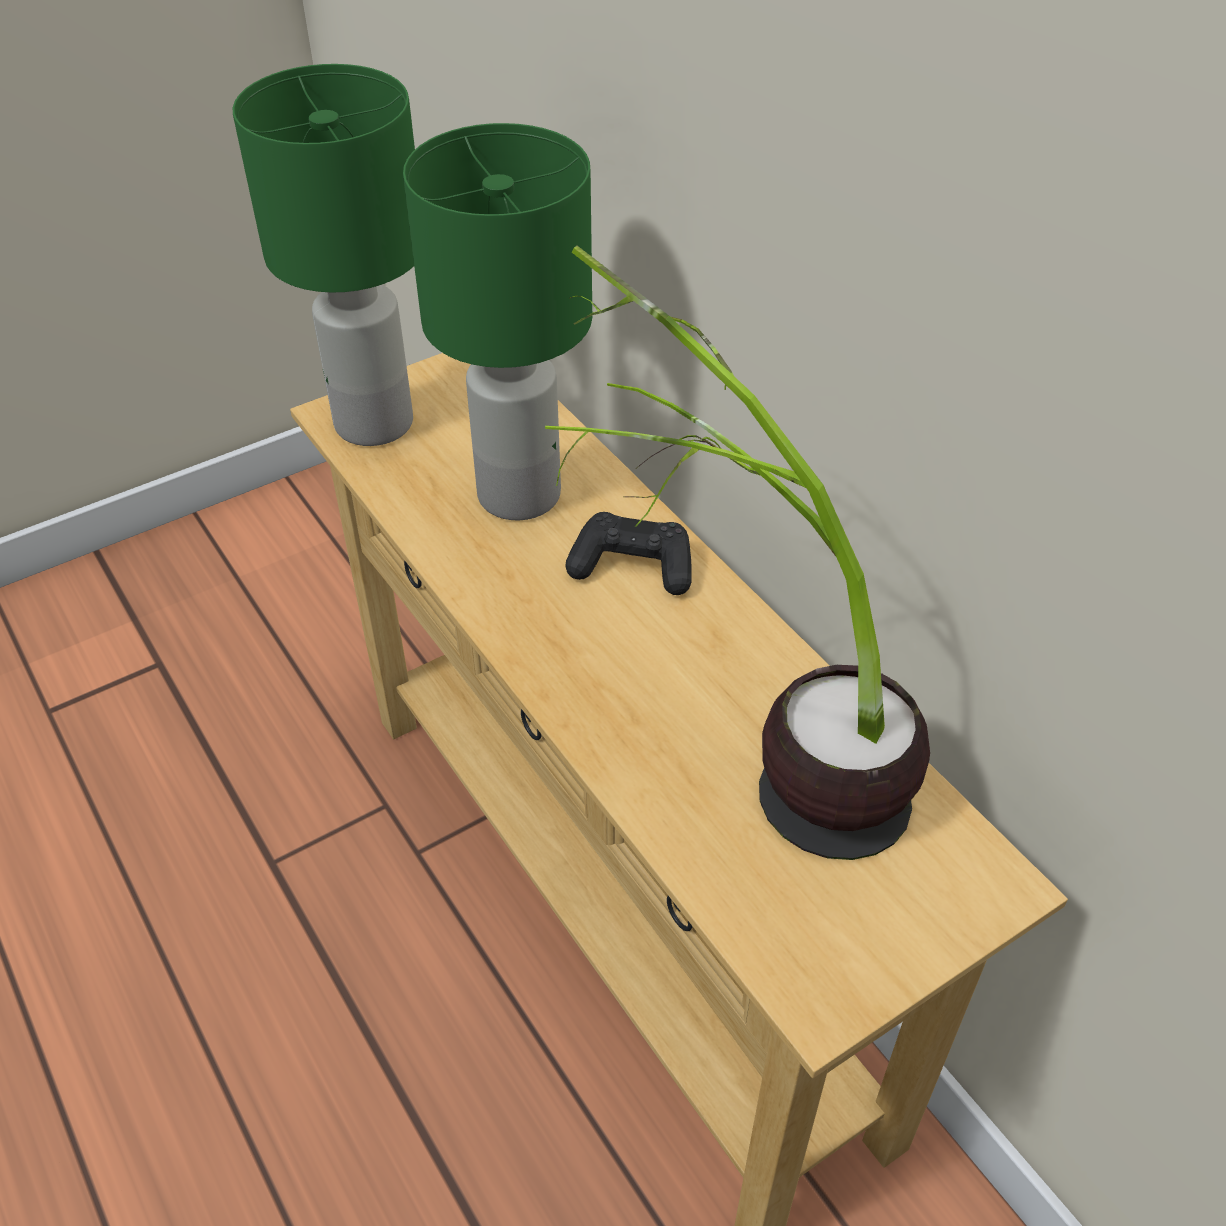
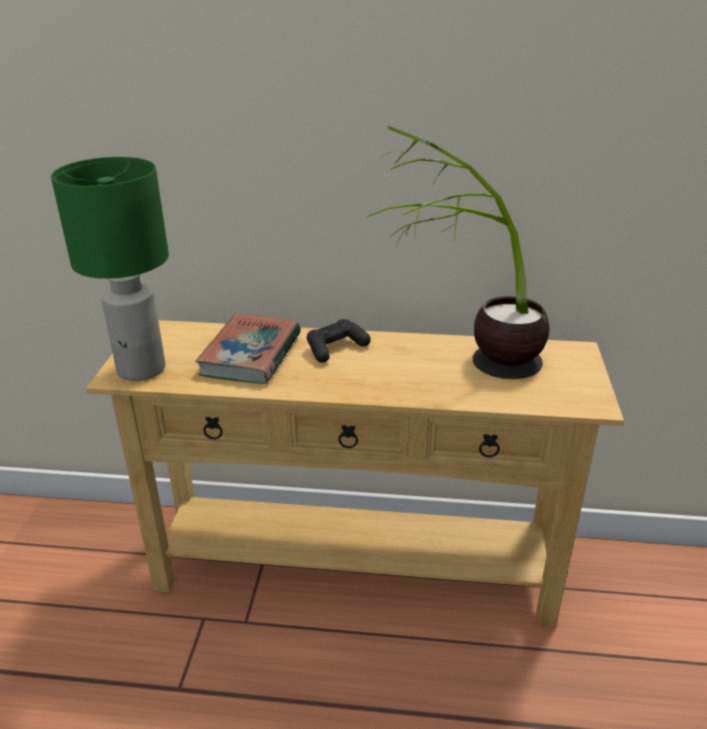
camera: 50 degrees left, 15 degrees down
(516, 494) = (251, 355): green table lamp -> book

